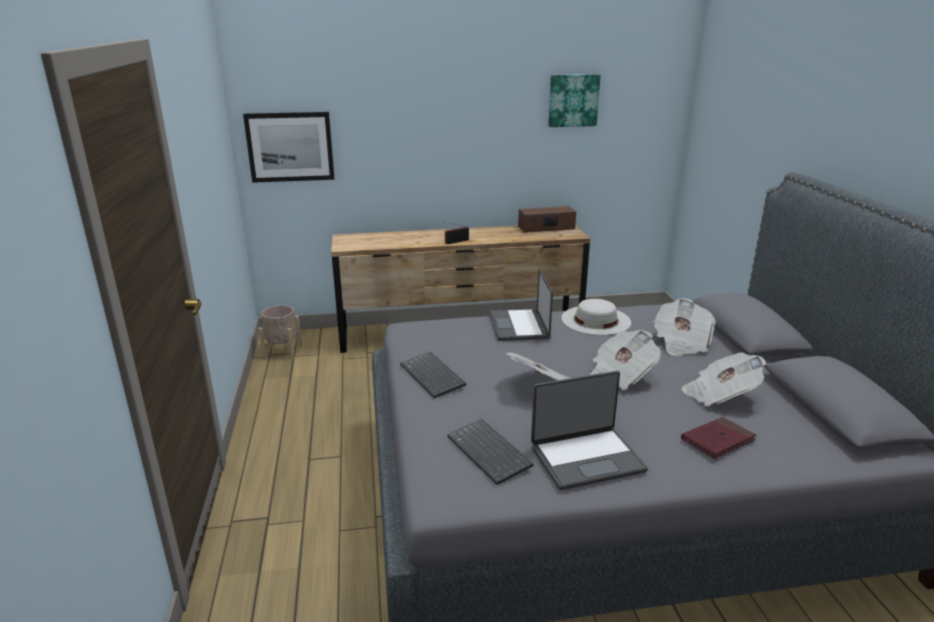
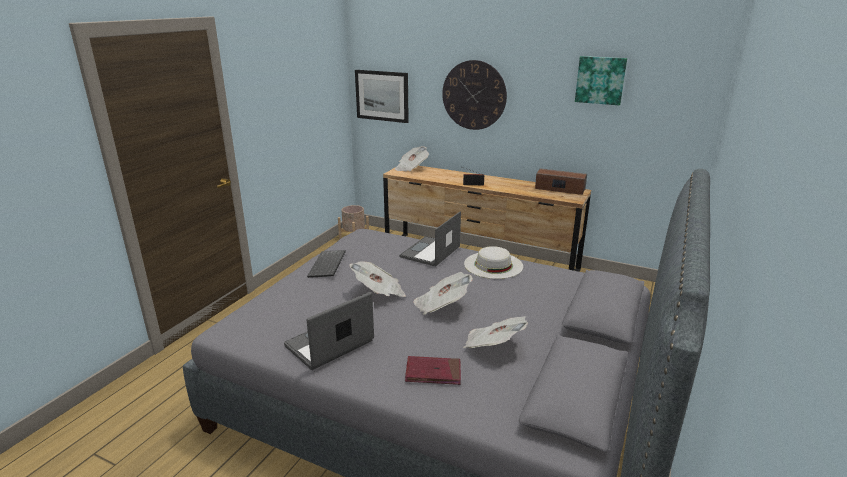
camera: 35 degrees right, 0 degrees up
(426, 132) = (474, 95): none -> wall clock
(490, 452) = (285, 318): keyboard -> none
(586, 458) = (330, 345): laptop -> laptop turned 120 degrees clockwise
(681, 343) = (532, 301): newspaper -> newspaper (411, 168)

